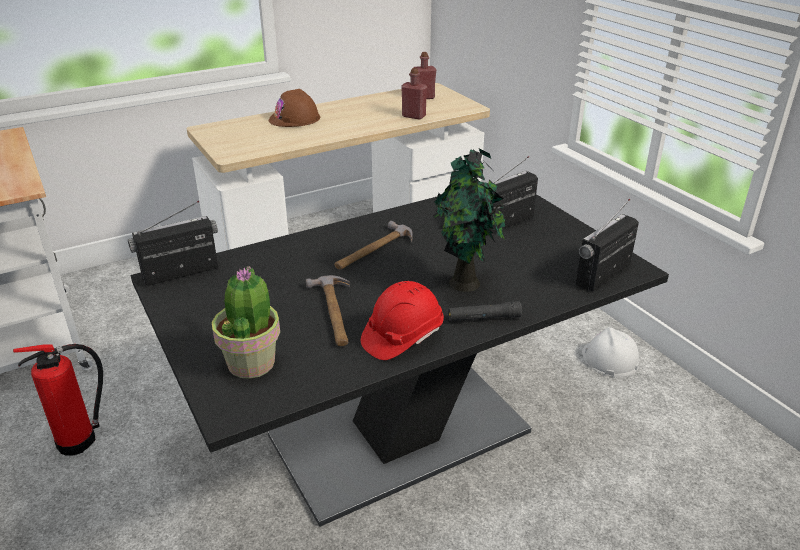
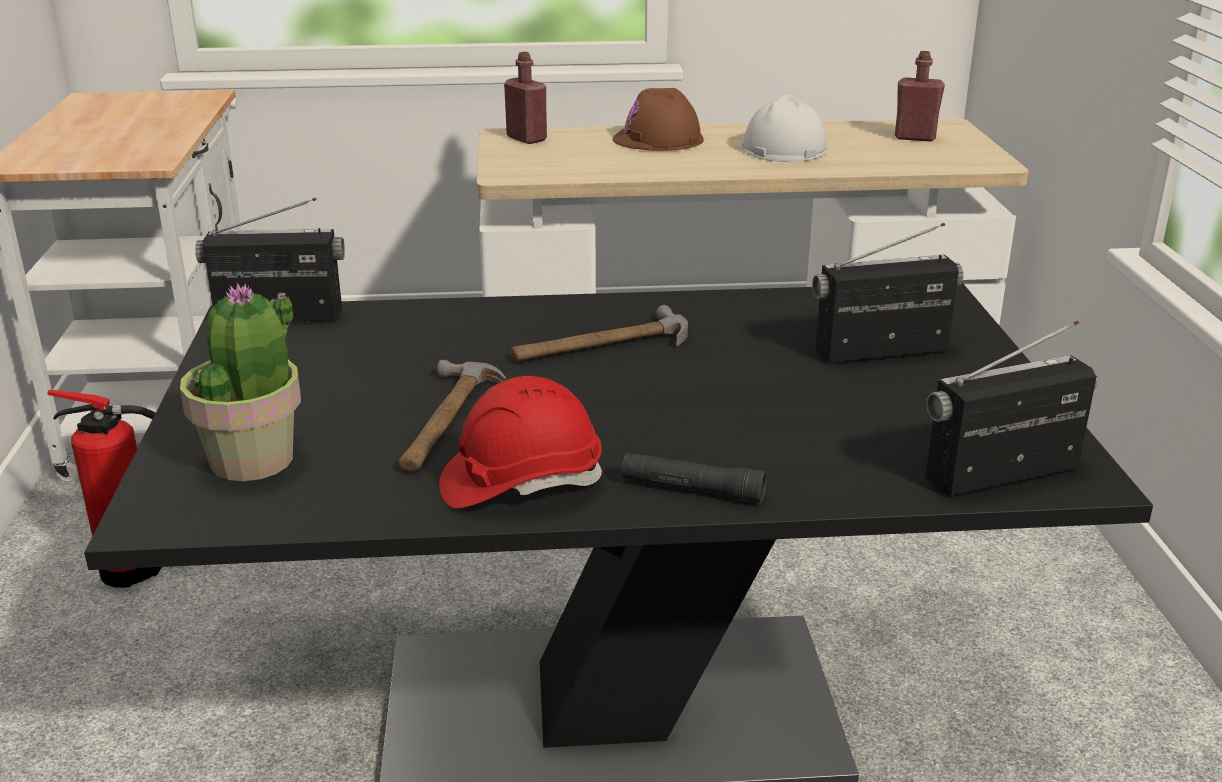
camera: 25 degrees right, 5 degrees down
(413, 116) = (869, 162): red bottle -> red bottle (526, 138)
(466, 284) = (711, 430): potted plant -> none
(610, 358) = (1116, 701): white hard hat -> white hard hat (784, 148)

